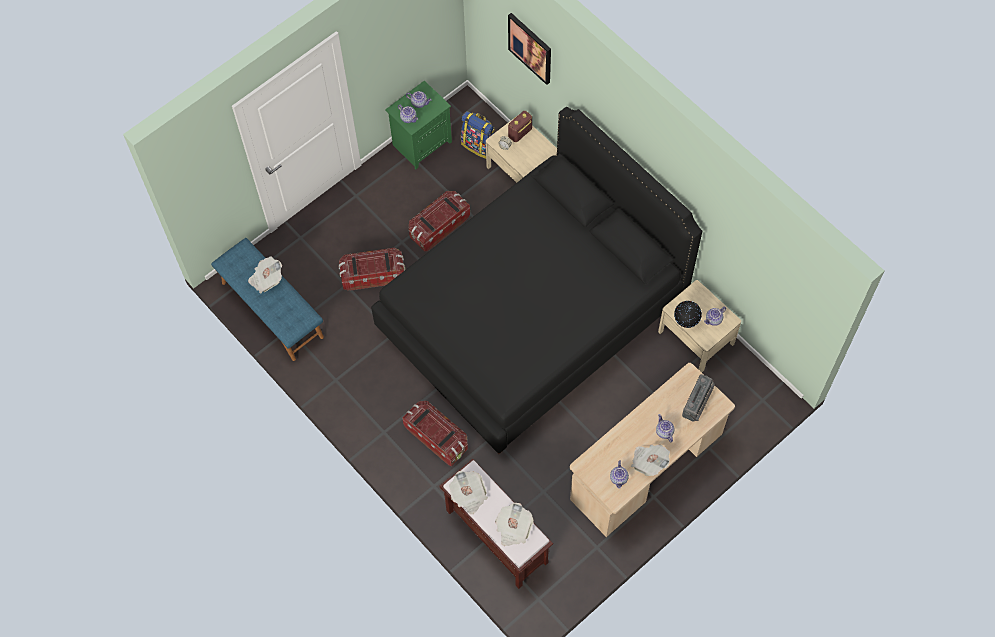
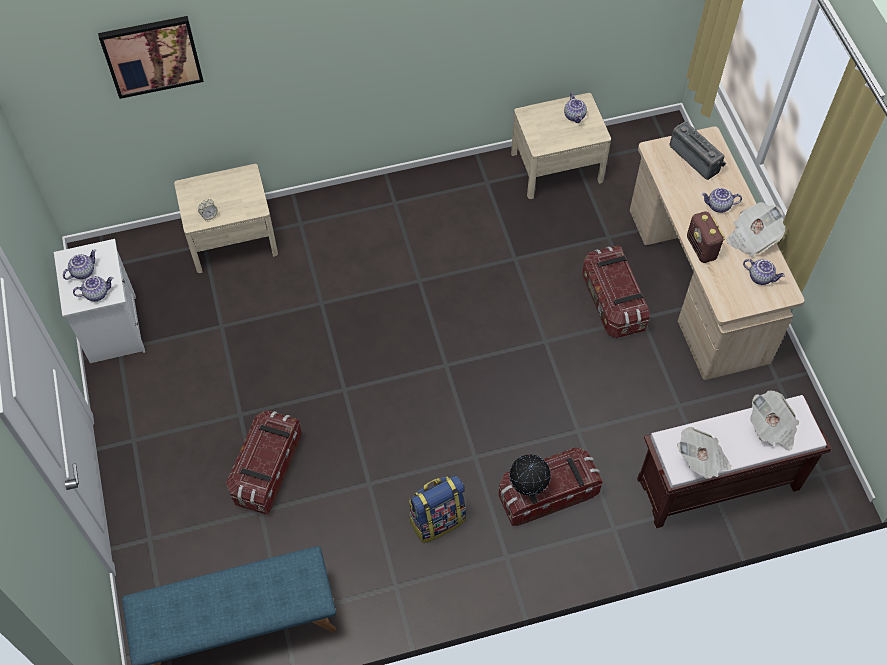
camera: 65 degrees left, 5 degrees down
(266, 279) = (212, 593): newspaper -> none
(422, 143) = (111, 328): green nightstand -> white nightstand
(439, 227) = (247, 361): storage box -> storage box (612, 302)
(479, 145) = (162, 267): backpack -> backpack (437, 519)
(520, 133) = (202, 192): radio -> radio (701, 248)
(532, 313) = (432, 313): black bed -> none
(686, 321) = (563, 141): globe -> globe (528, 485)

